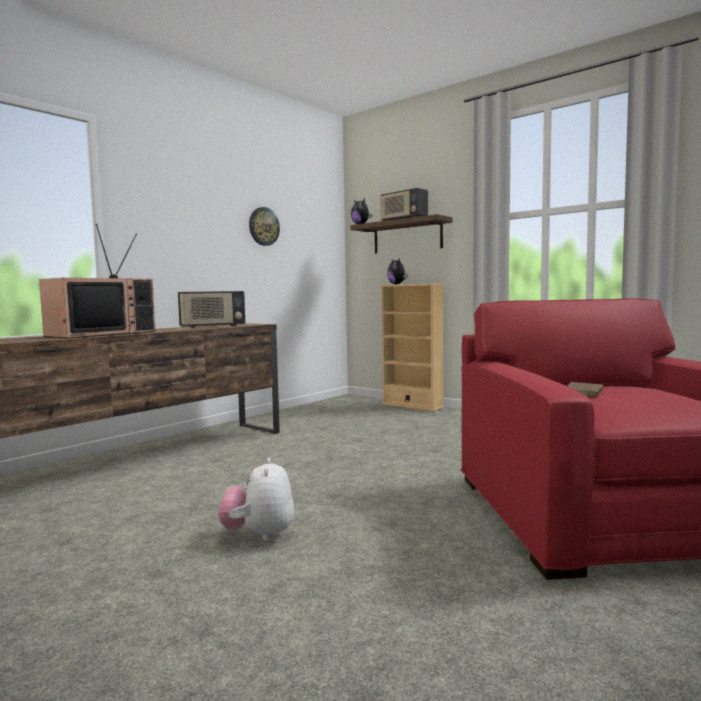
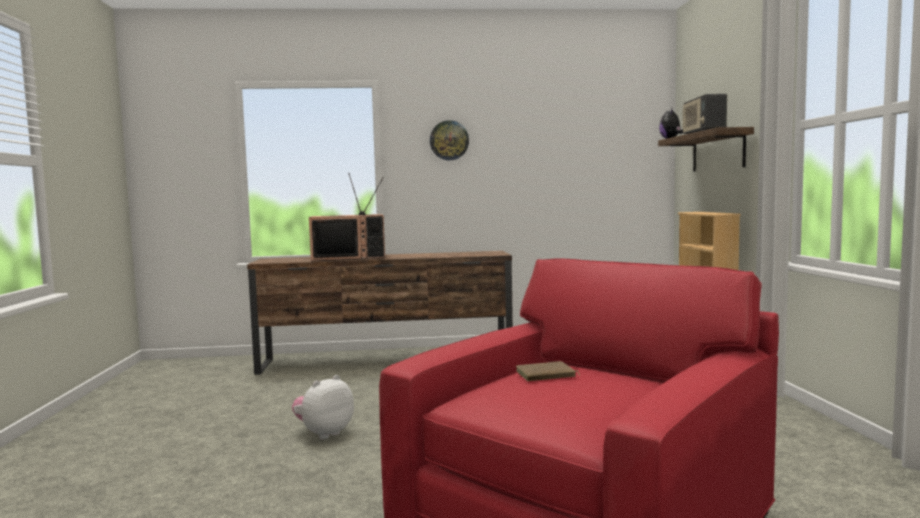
camera: 45 degrees right, 0 degrees up
(212, 326) = (450, 255): radio -> none
(263, 226) = (550, 151): wall clock -> wall clock (449, 140)
(397, 284) = (695, 212): plush toy -> none

